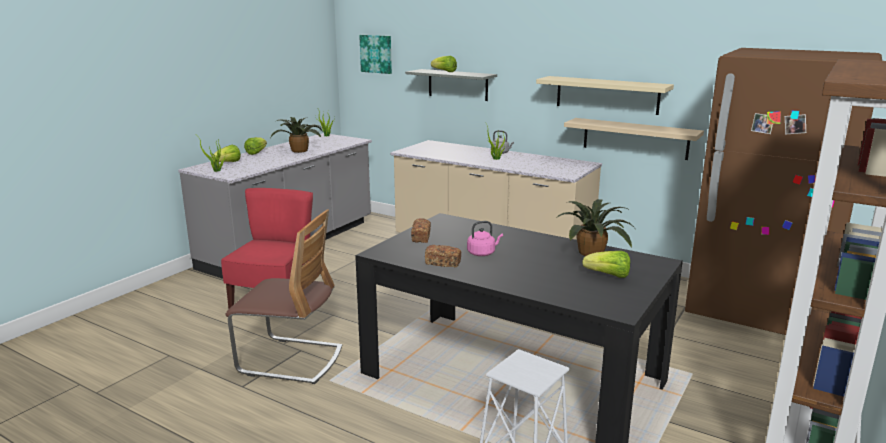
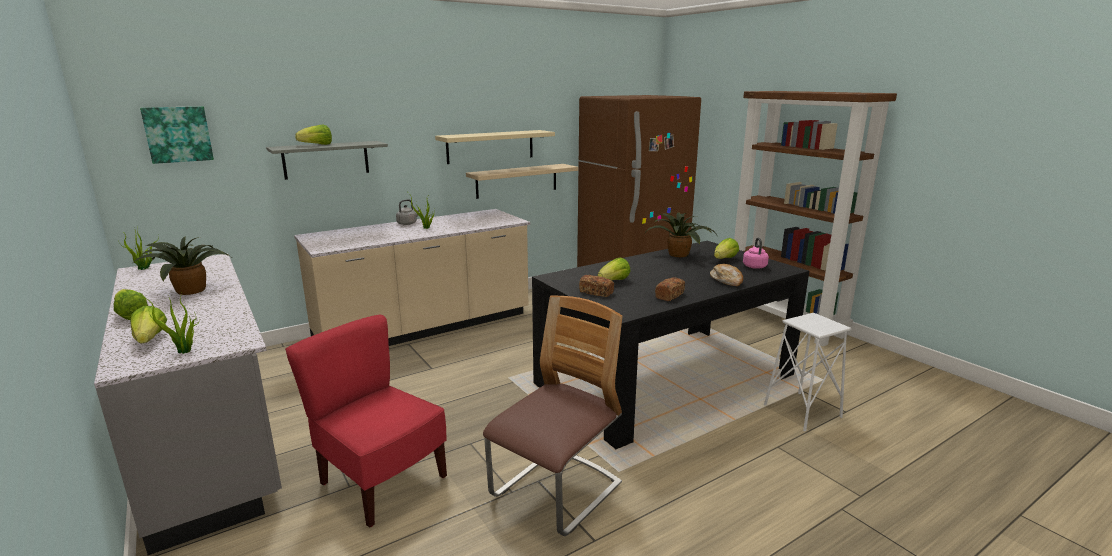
camera: 65 degrees left, 0 degrees up
(459, 239) = (614, 281): none -> lettuce
(482, 253) = (655, 280): pink kettle -> pink kettle (754, 266)
(523, 282) = (726, 280): none -> bread

